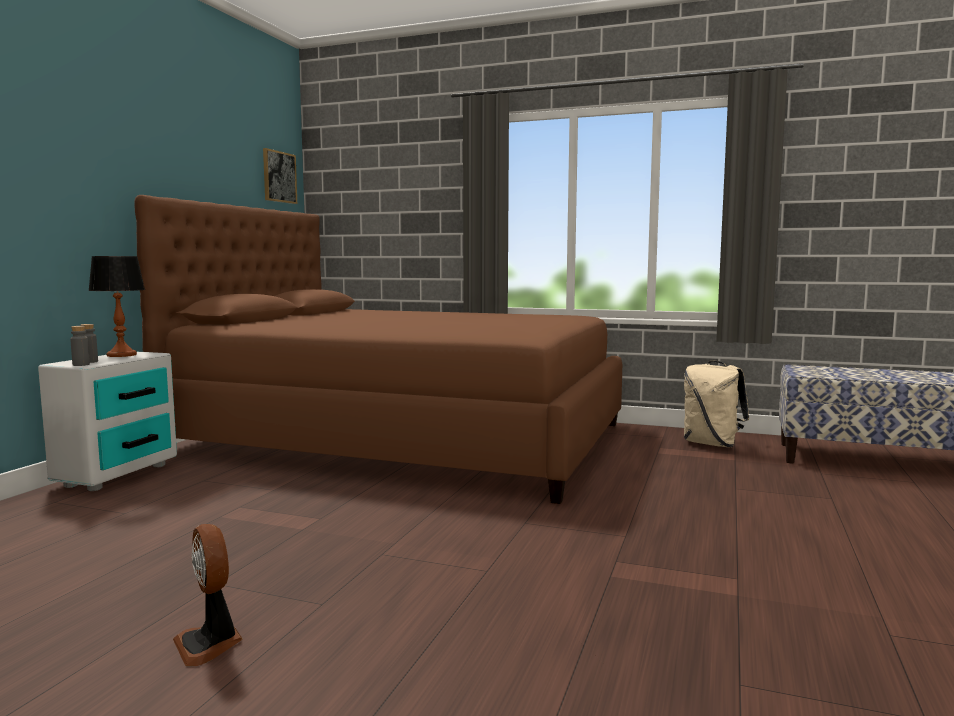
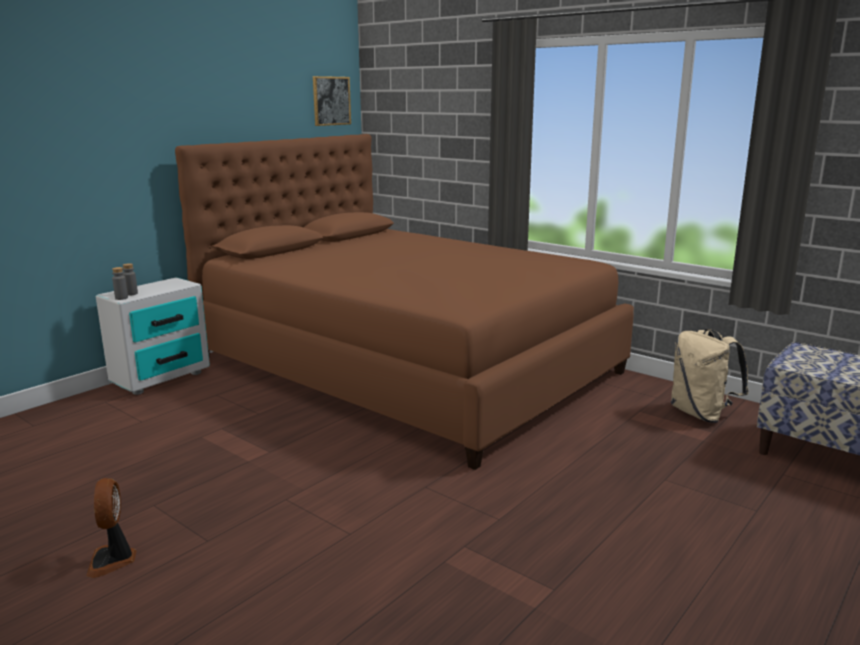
camera: 20 degrees right, 10 degrees up
(122, 355) = (163, 284): table lamp -> none

